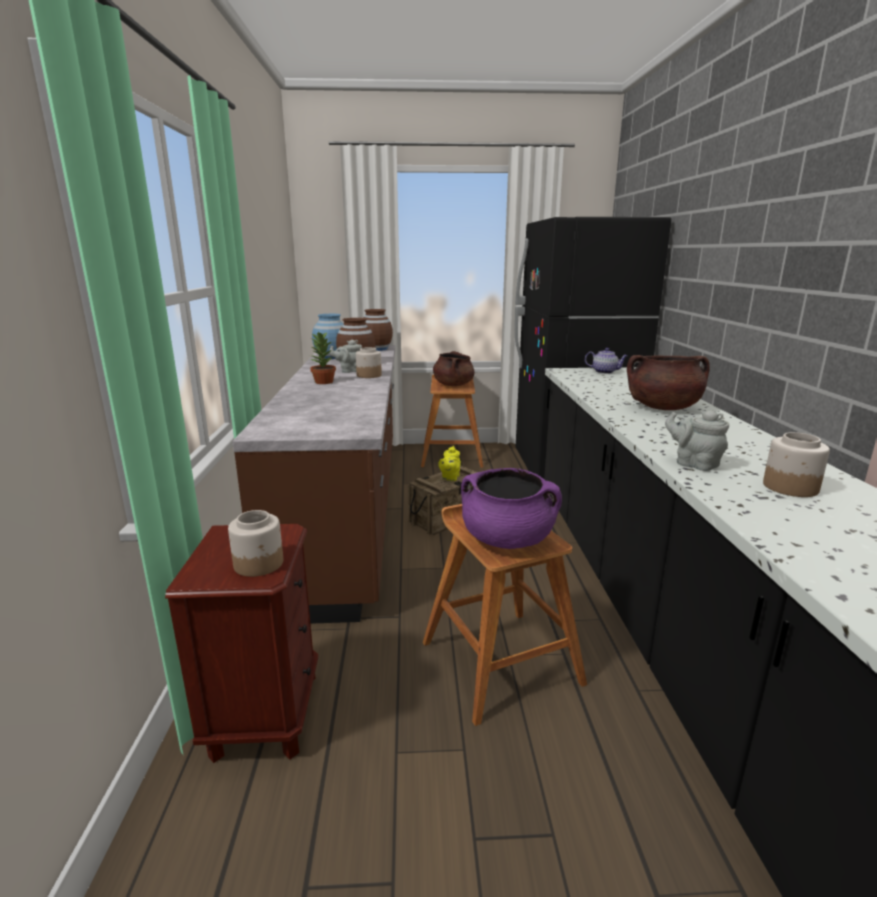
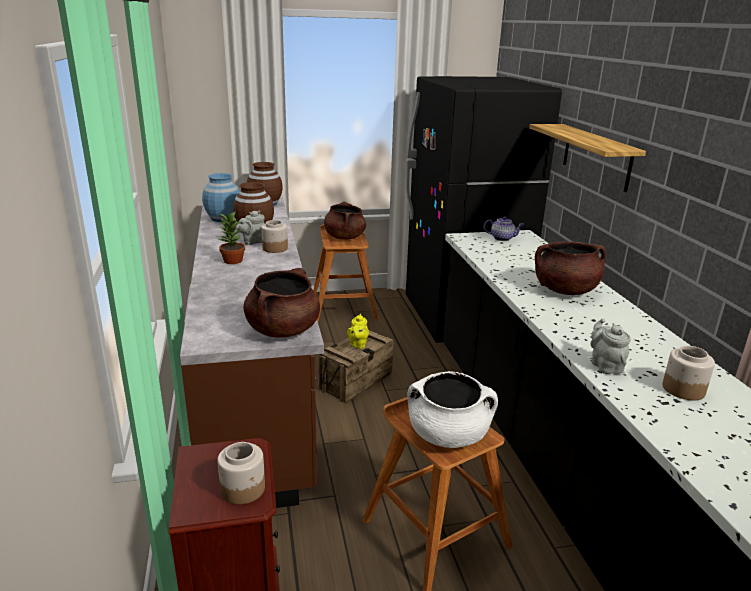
camera: 10 degrees left, 5 degrees up
(345, 427) = (283, 330): none -> brown cooking pot
(507, 540) = (448, 435): purple cooking pot -> white cooking pot
(693, 464) = (605, 365): grey teapot -> grey teapot turned 45 degrees clockwise
(705, 276) = (596, 156): none -> shelf

